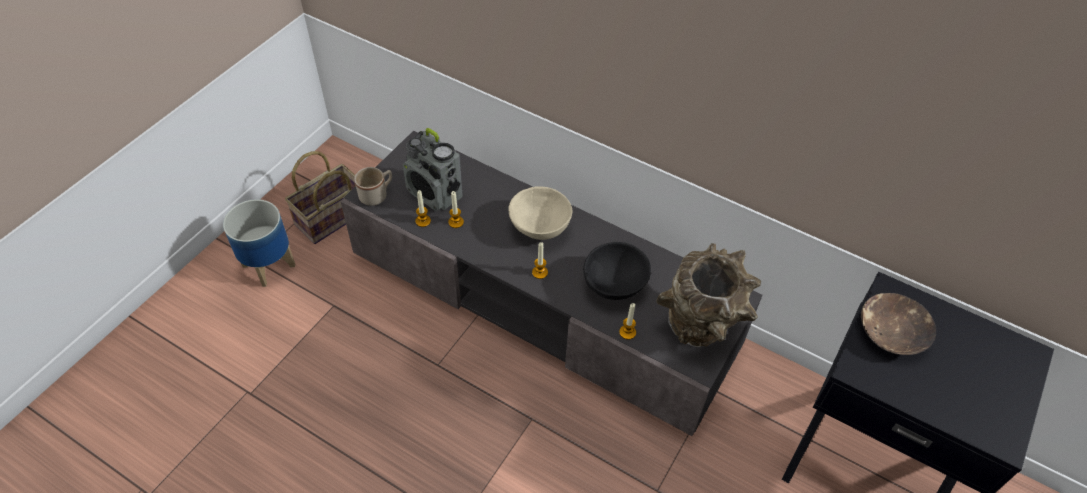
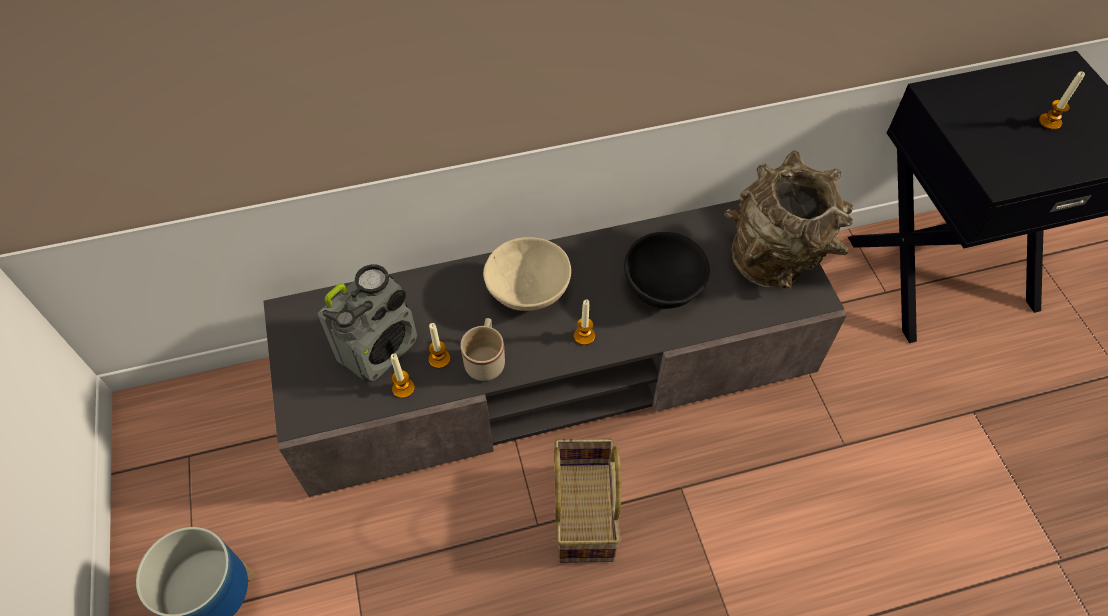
camera: 45 degrees left, 5 degrees up
(332, 215) = (229, 479): basket -> basket (582, 509)
(377, 195) = (314, 405): beige mug -> beige mug (486, 359)
(435, 194) = (379, 349): radio -> radio turned 45 degrees counterclockwise
(627, 332) = (726, 321): candle -> candle (1050, 122)
(891, 331) = (980, 126): brown bowl -> none

